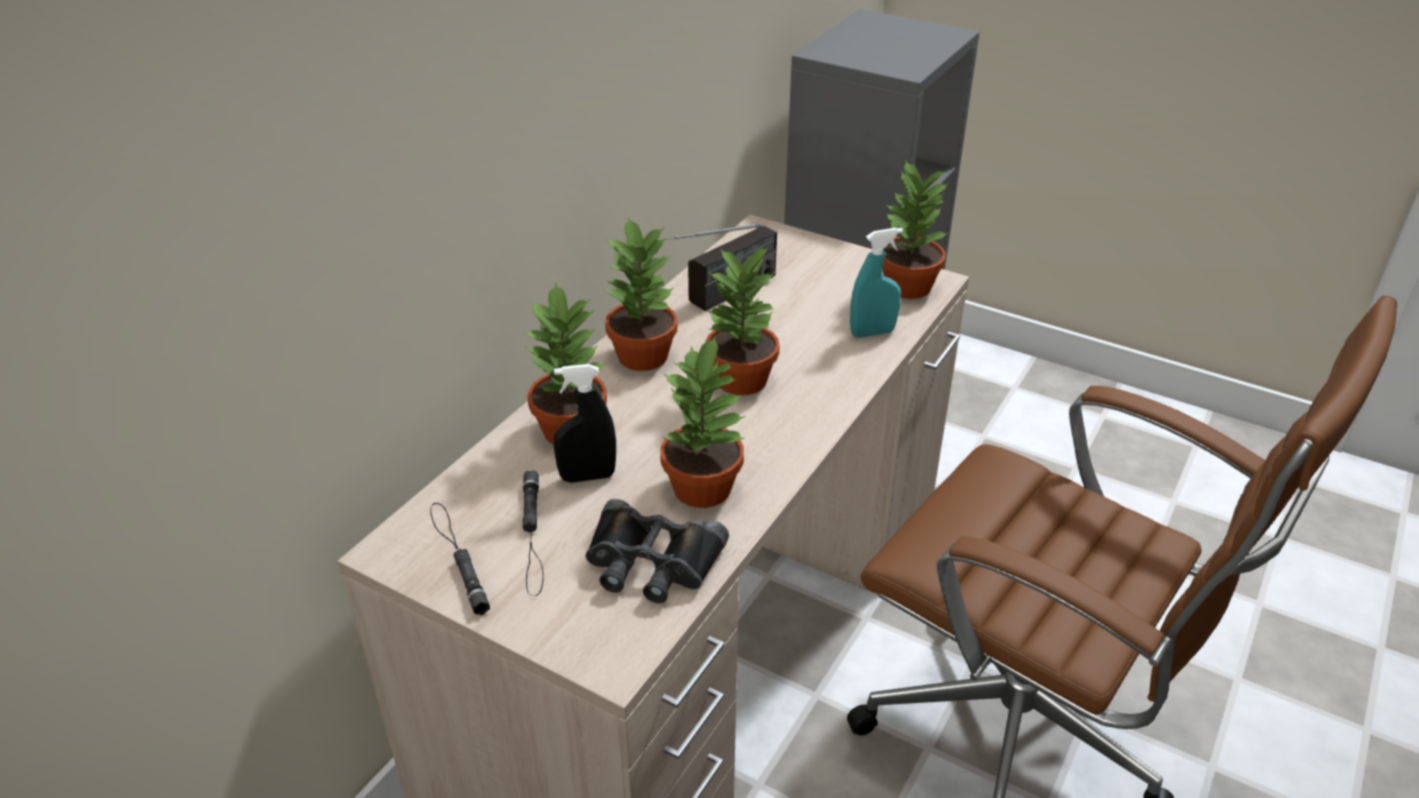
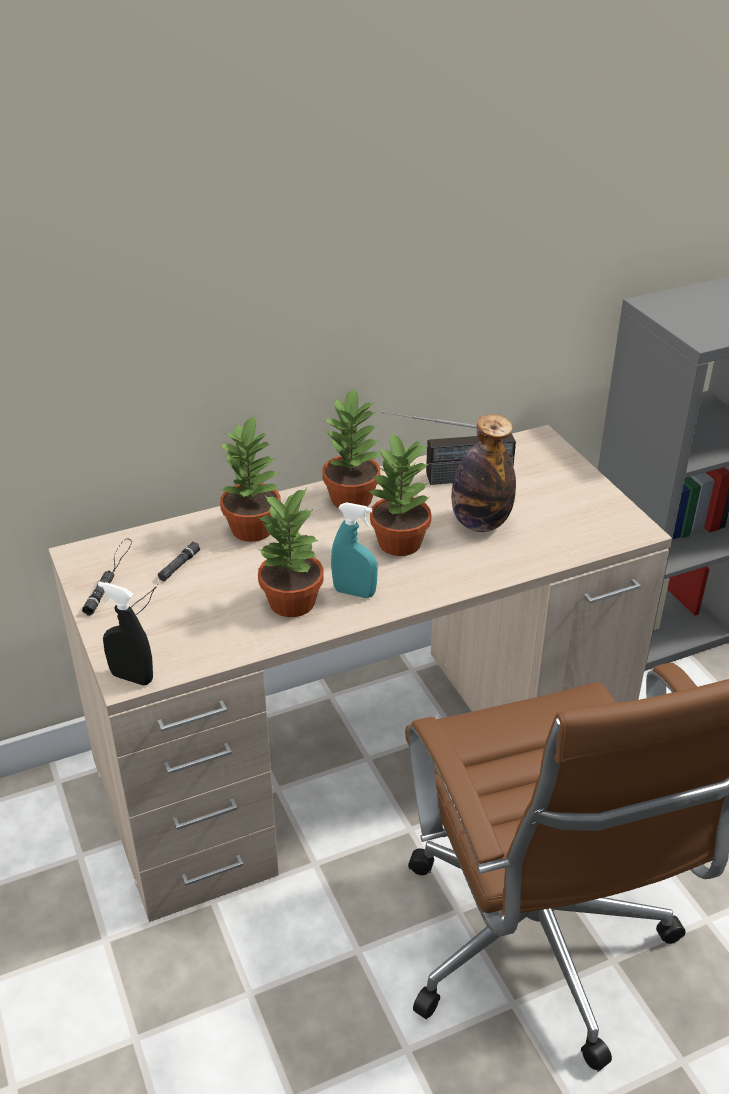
camera: 35 degrees right, 0 degrees up
(587, 476) = (231, 563): black spray bottle -> black spray bottle (132, 677)
(651, 562) = (211, 632): black binoculars -> none
(795, 329) = (480, 523): none -> bottle
(872, 332) = (536, 549): turquoise spray bottle -> turquoise spray bottle (354, 592)
(906, 286) = (607, 525): potted plant -> none

